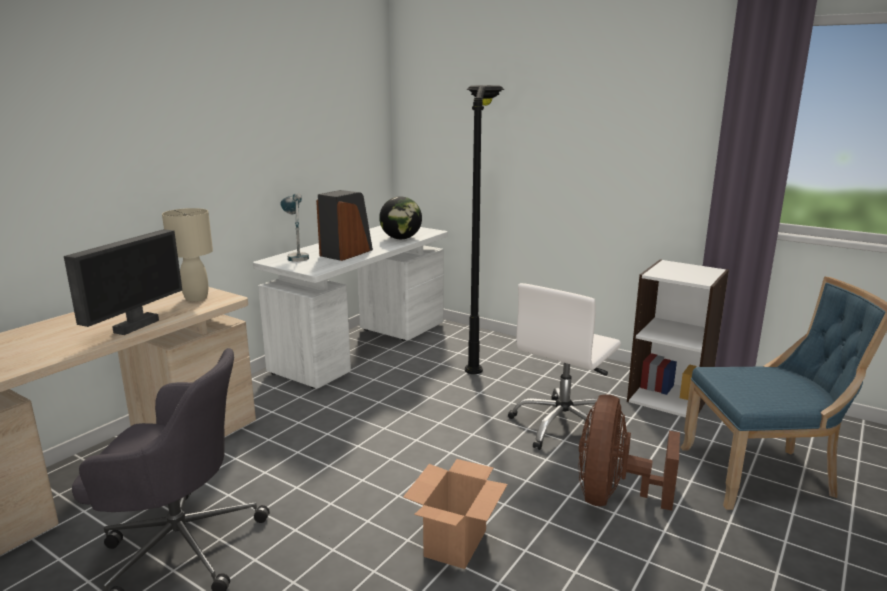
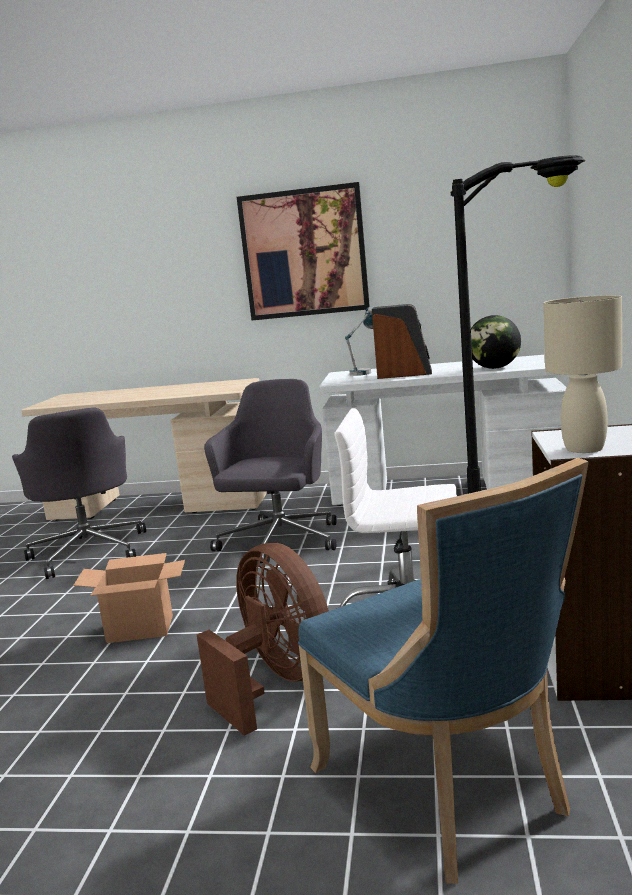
camera: 65 degrees right, 5 degrees down
(135, 326) = (153, 396): monitor -> none
(195, 298) = (222, 388): beige table lamp -> beige table lamp (583, 448)
(221, 138) = (304, 253): none -> picture
(354, 432) = (279, 542): none -> grey office chair
(613, 496) = (277, 683): brown fan -> brown fan turned 60 degrees clockwise

